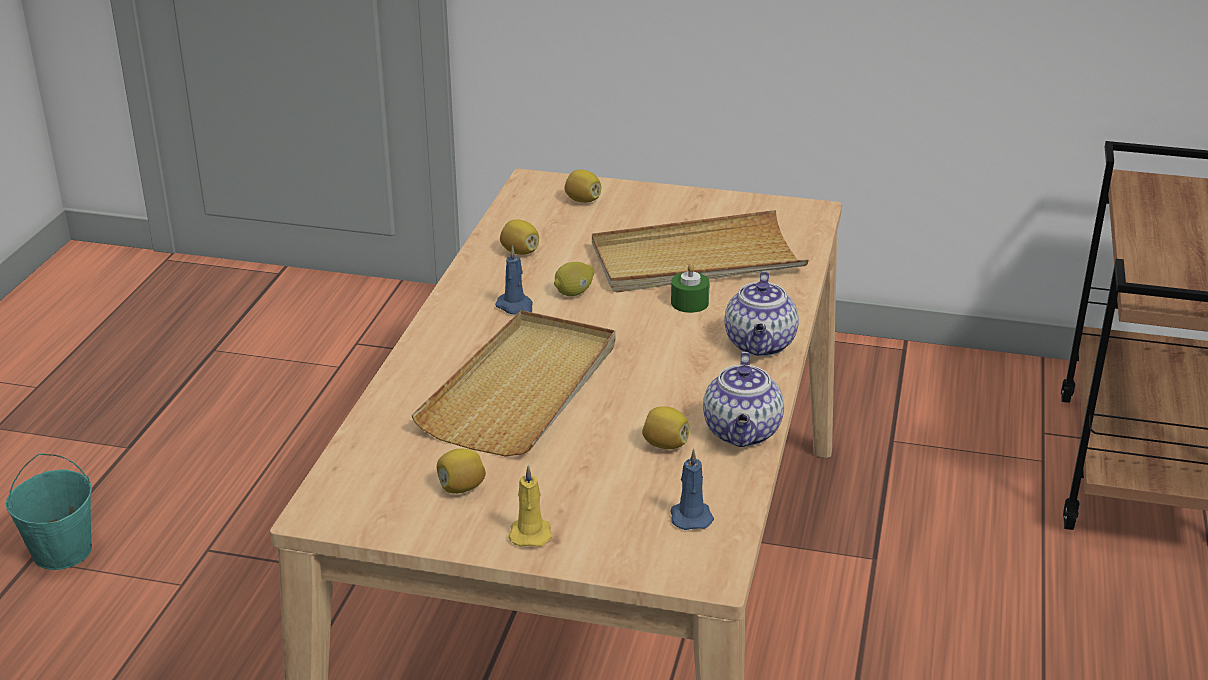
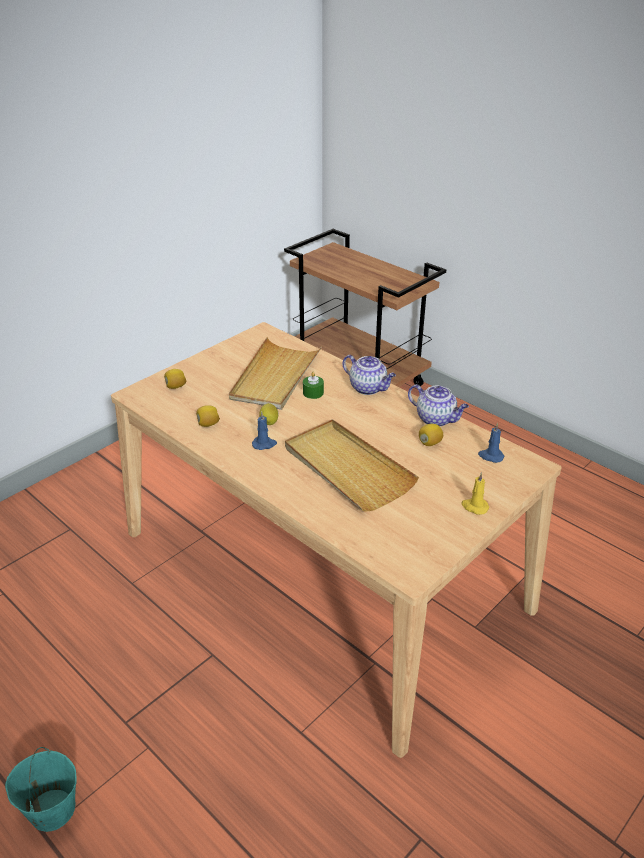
camera: 60 degrees left, 5 degrees up
(461, 488) = (421, 516): lemon -> none

